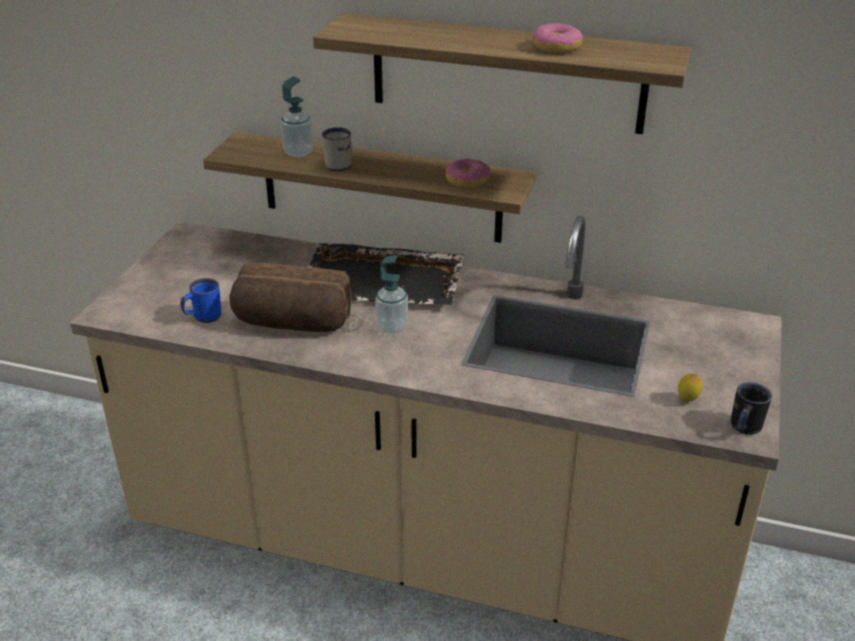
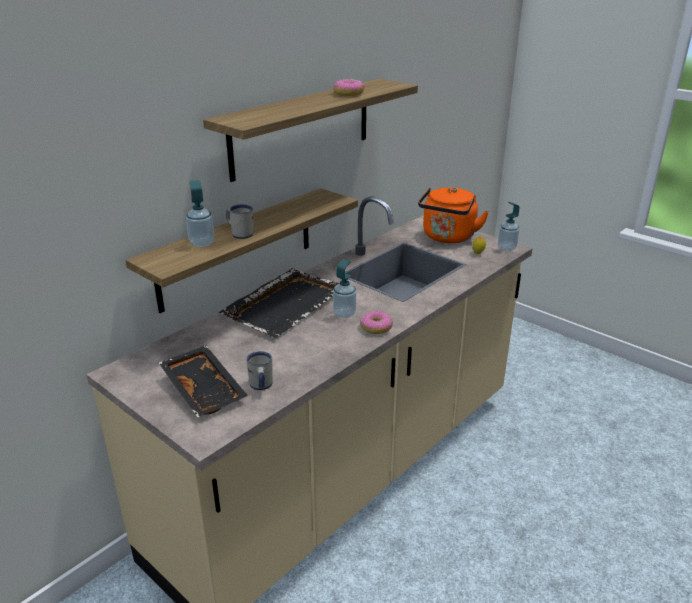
camera: 65 degrees left, 5 degrees down
(182, 287) = (205, 389): none -> black tray
(202, 317) = (261, 386): blue mug -> white mug
(291, 323) = (306, 349): bread -> none
(467, 181) = (313, 205): donut -> donut (376, 327)
(714, 358) = (448, 238): none -> orange kettle
(743, 428) = (506, 248): black mug -> soap dispenser

